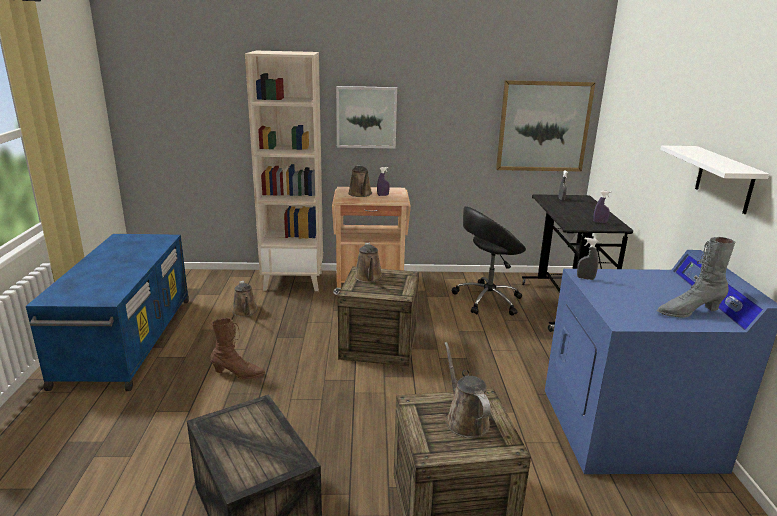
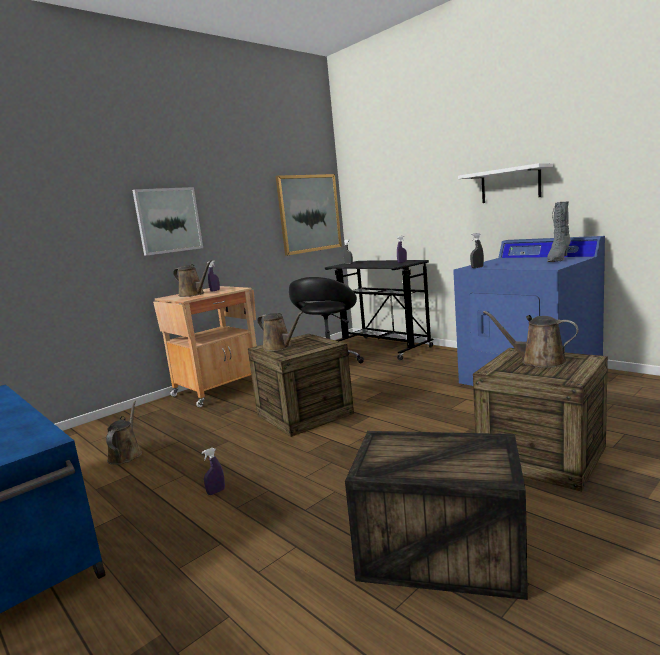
camera: 40 degrees left, 10 degrees down
(238, 374) = (216, 492): brown boot -> purple spray bottle
(245, 312) = (126, 455): brown watering can -> brown watering can turned 120 degrees counterclockwise
(294, 281) = (136, 417): beige bookcase -> none

